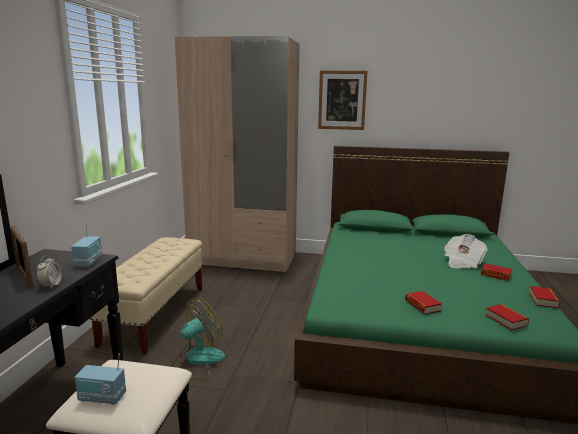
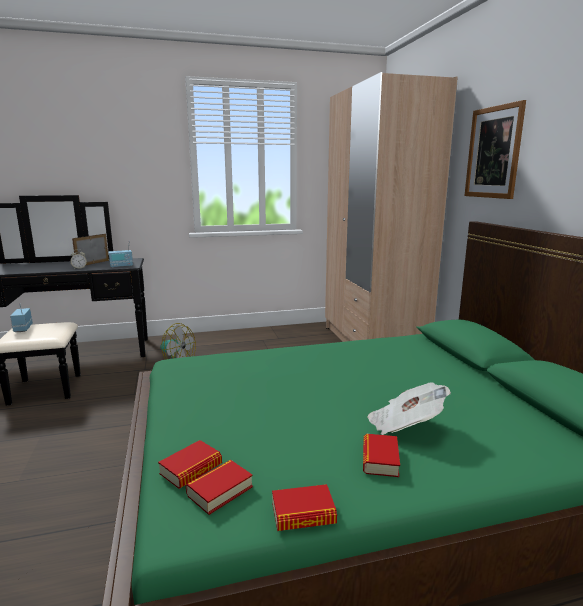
camera: 65 degrees right, 0 degrees up
(155, 315) = (226, 343): beige bench -> none
(422, 306) = (205, 406): book -> book (220, 491)

